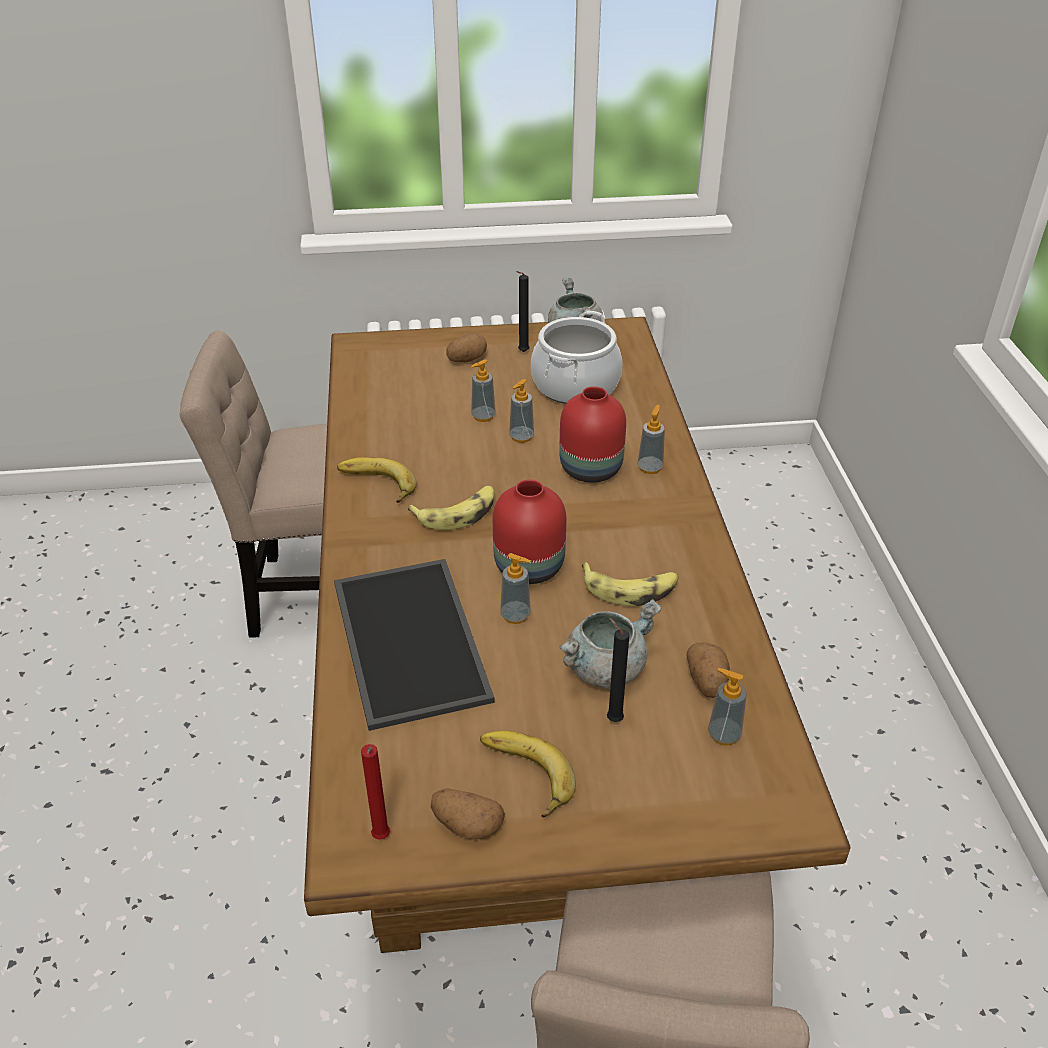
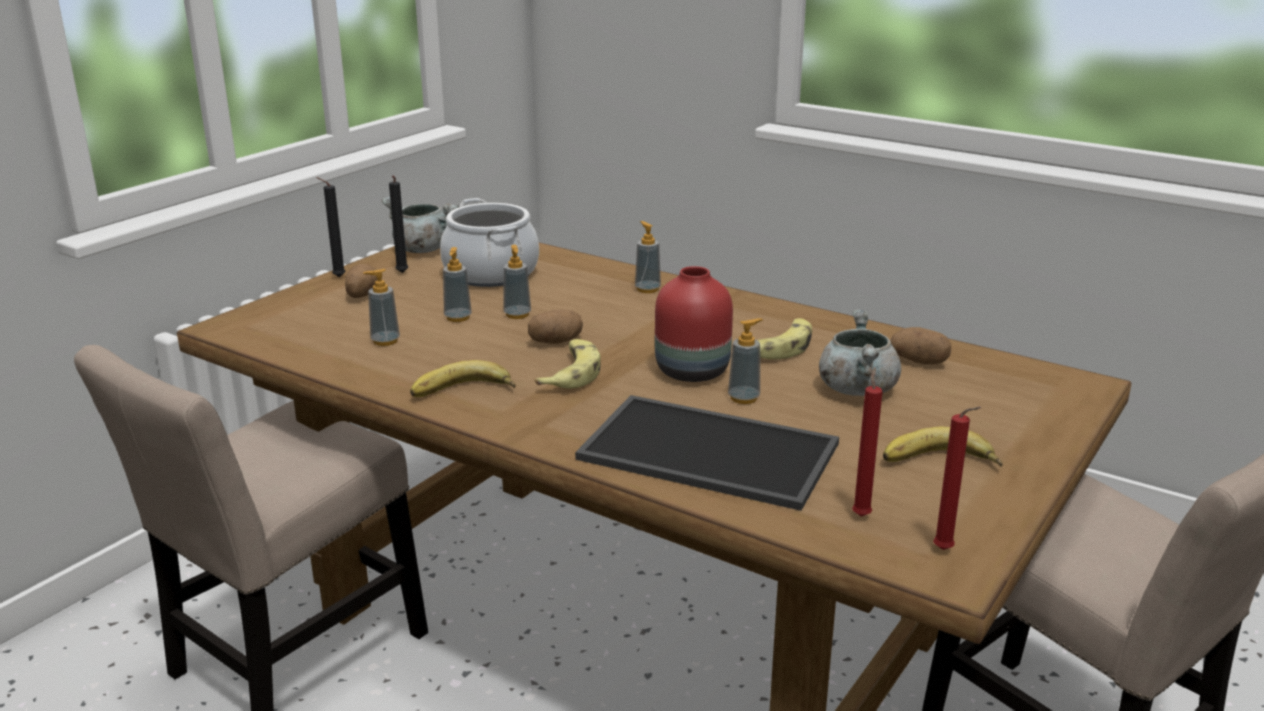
camera: 50 degrees left, 15 degrees down
(393, 766) = (861, 514): none -> red candle
(466, 825) = (970, 506): potato -> potato (556, 341)
(591, 470) = (612, 308): red vase -> none
(612, 718) = (916, 406): black candle -> black candle (337, 277)
(724, 734) = (981, 376): soap dispenser -> soap dispenser (385, 341)

